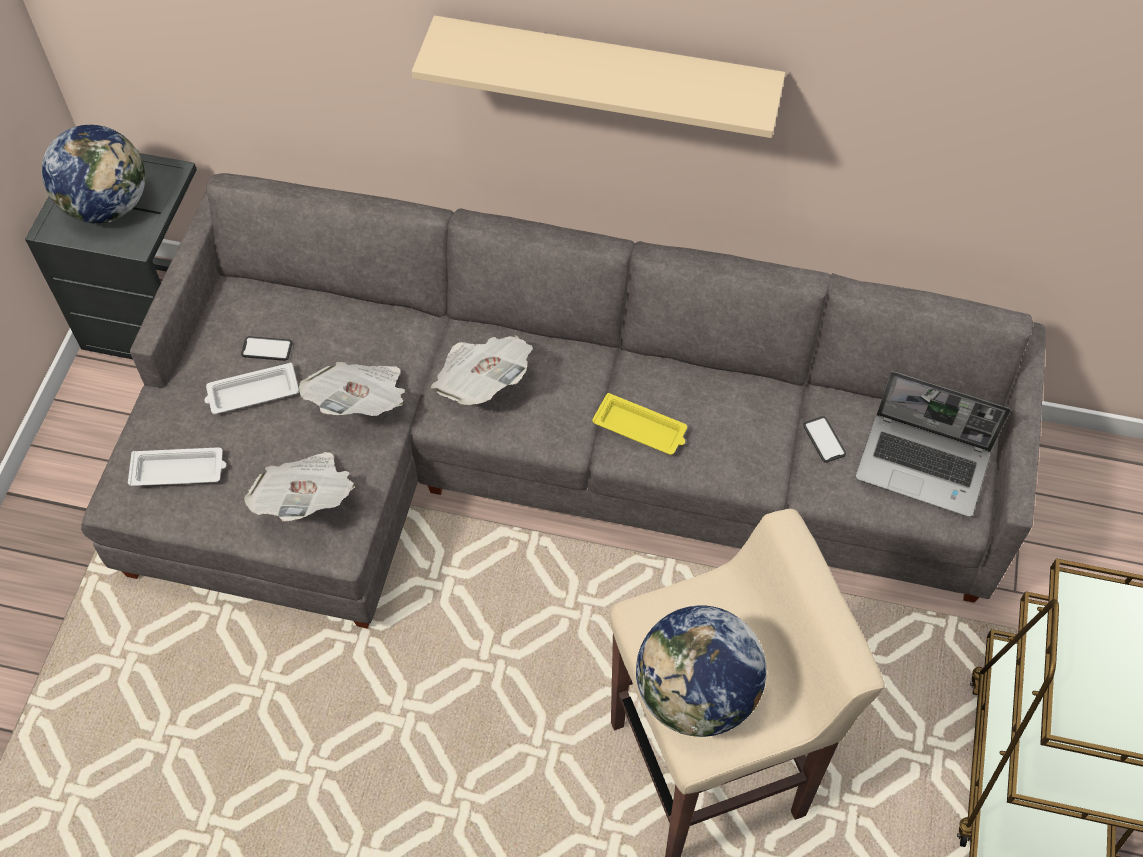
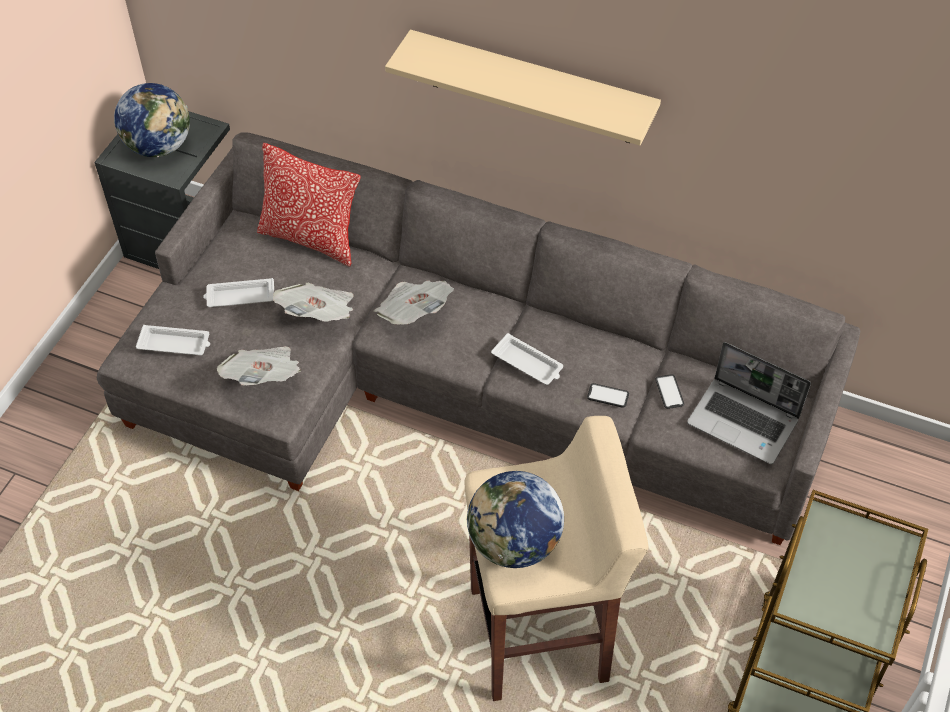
camera: 10 degrees right, 5 degrees down
(267, 349) = (257, 266): phone -> phone (608, 396)
(329, 301) = (311, 239): none -> pillow
(641, 429) = (528, 363): yellow tray -> white tray

